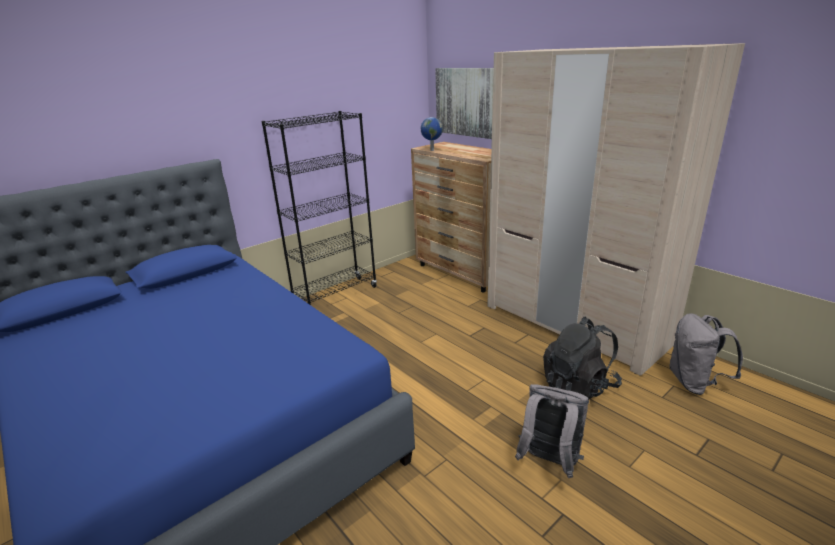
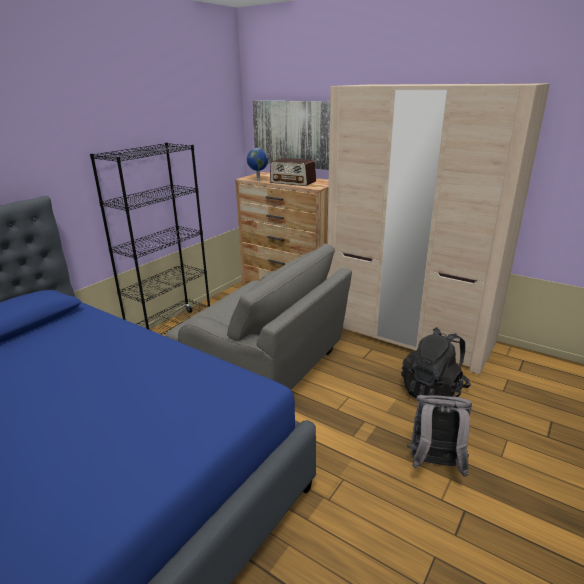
camera: 15 degrees left, 0 degrees up
(409, 342) = (265, 370): none -> grey armchair
(465, 153) = (293, 182): none -> radio
(694, 383) = (523, 375): grey backpack -> none

